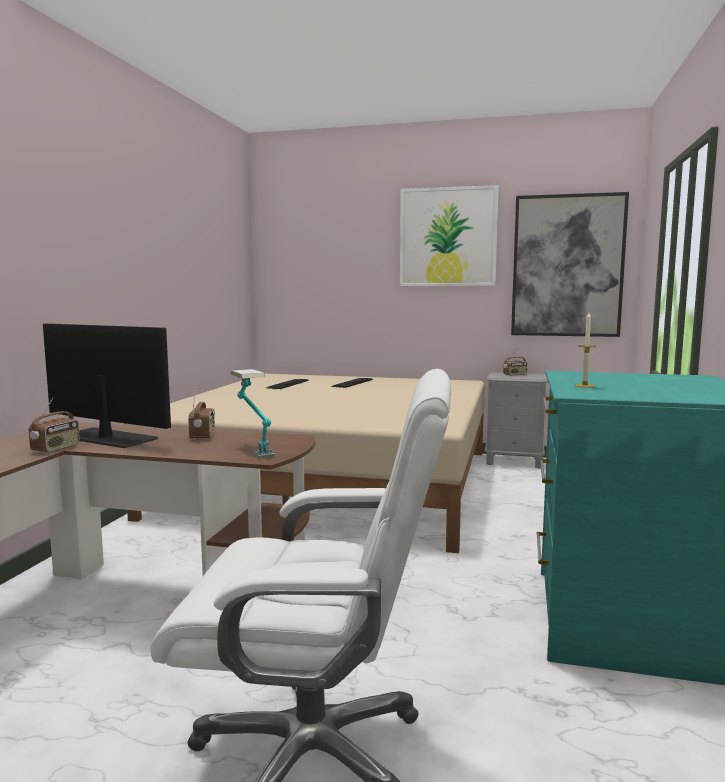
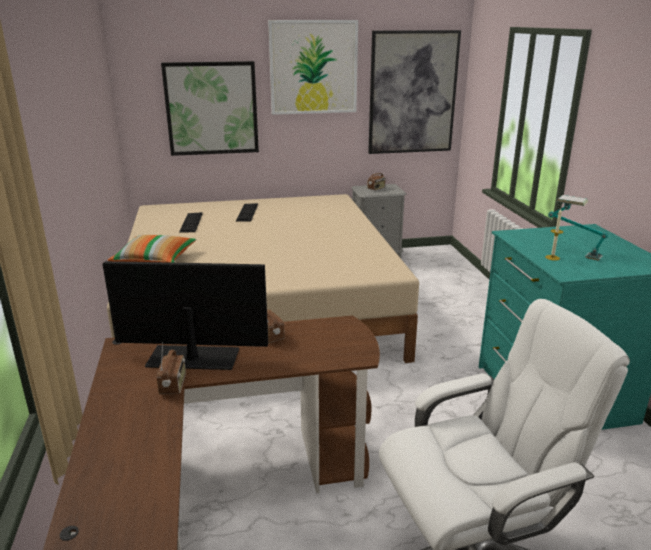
camera: 25 degrees left, 15 degrees up
(212, 399) = (155, 260): none -> pillow
(253, 448) = (335, 346): table lamp -> table lamp (572, 253)
(340, 279) = (211, 108): none -> picture

